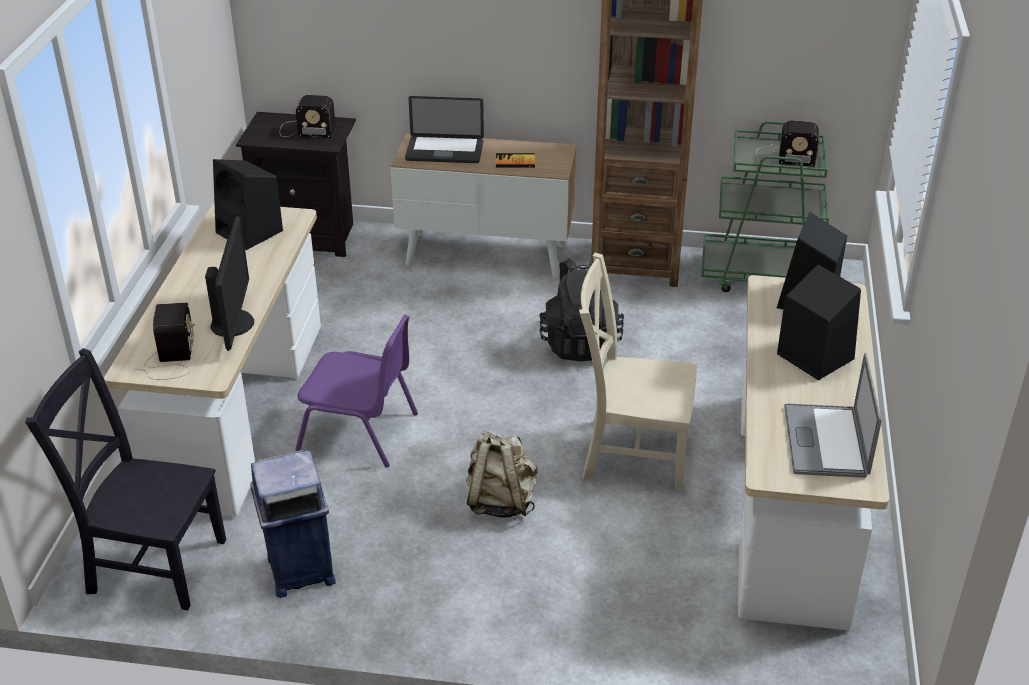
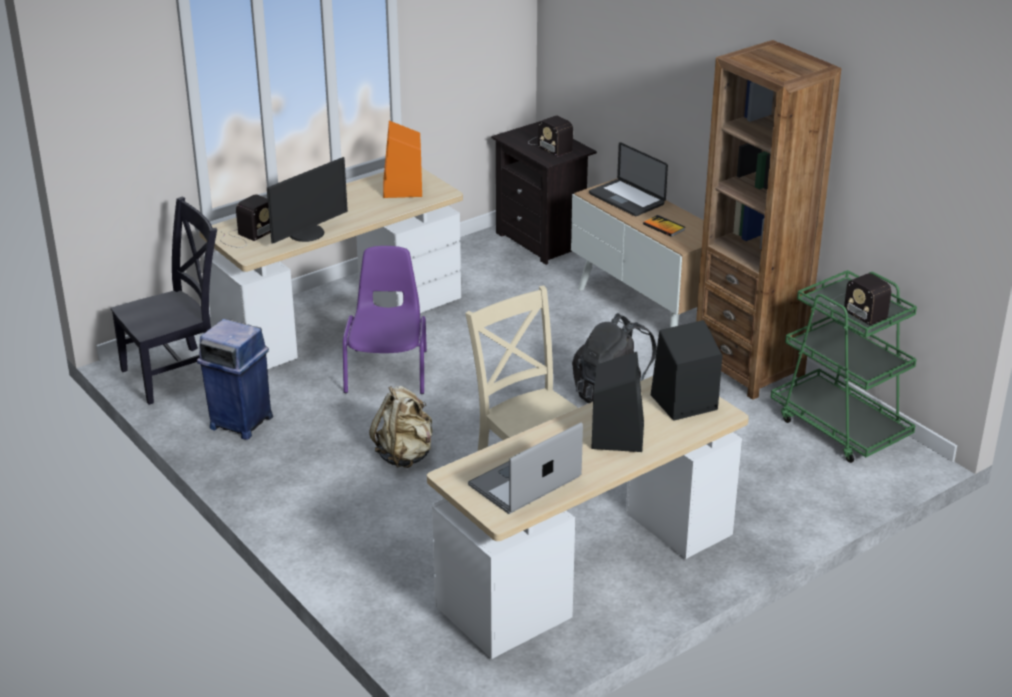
camera: 45 degrees right, 5 degrees down
(152, 564) = (177, 374): black chair -> black chair turned 90 degrees clockwise
(251, 232) = (403, 189): black speaker -> orange speaker
(360, 432) = (388, 370): purple chair -> purple chair turned 150 degrees counterclockwise

